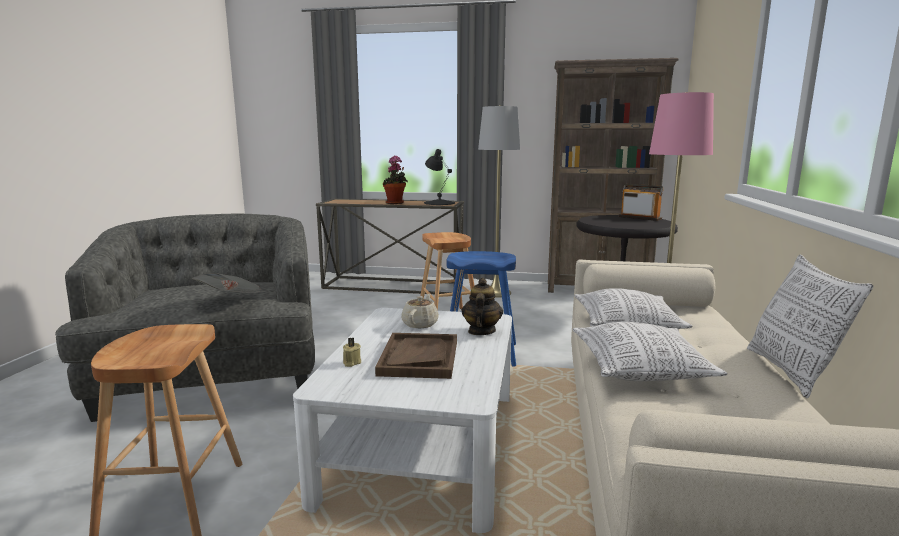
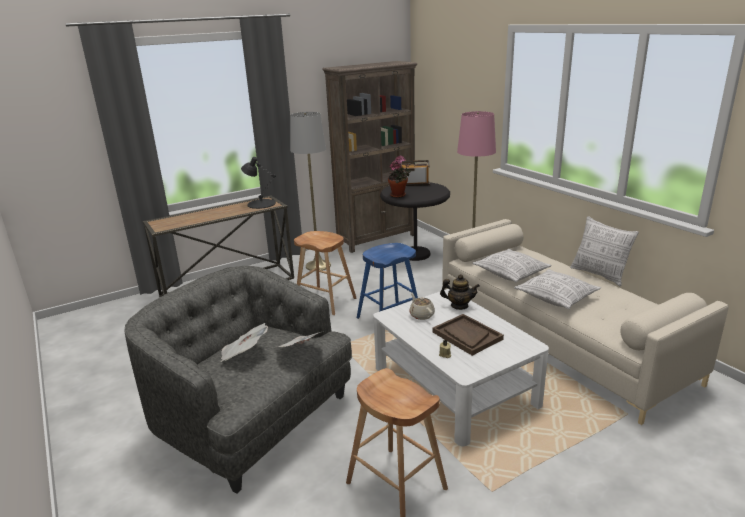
camera: 40 degrees left, 10 degrees up
(199, 289) = (244, 354): none -> newspaper
(395, 203) = (227, 214): potted plant -> potted plant (399, 195)
(481, 331) = (459, 306): teapot -> teapot turned 135 degrees clockwise

